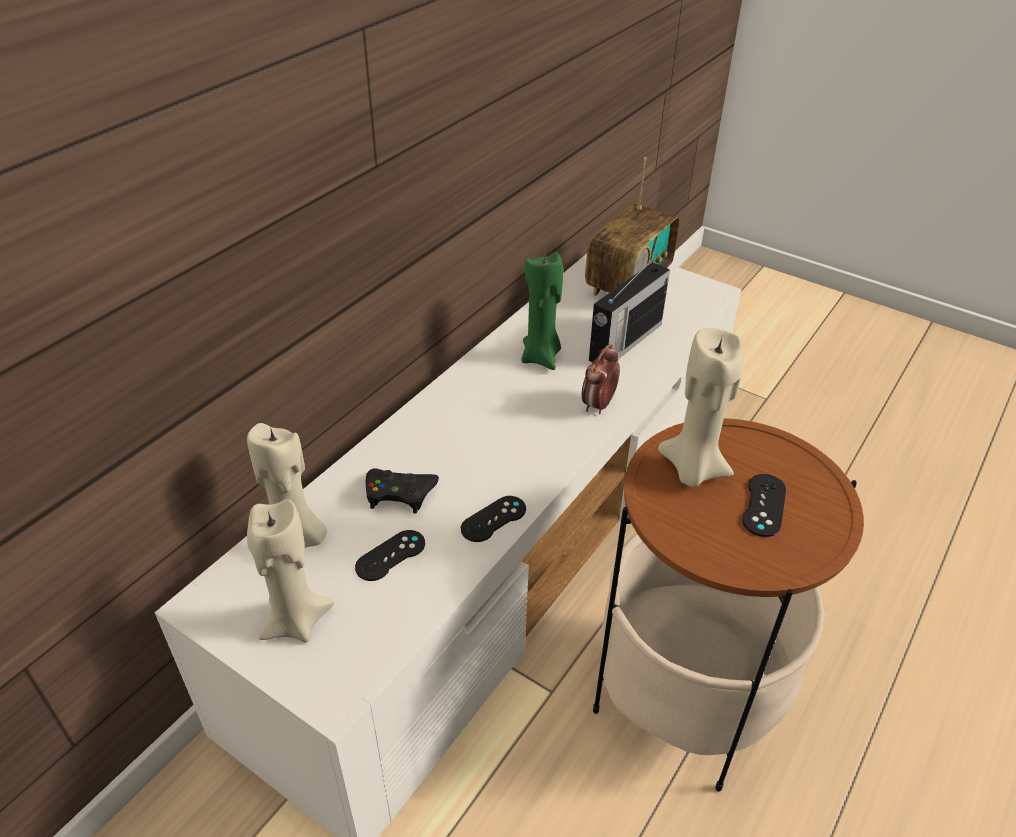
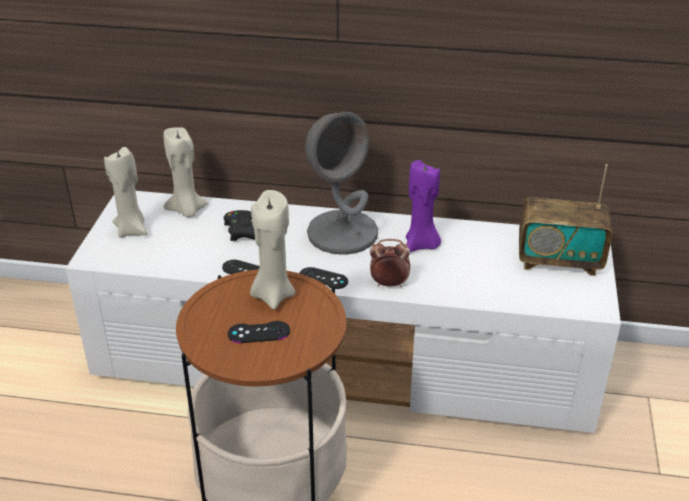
camera: 65 degrees right, 5 degrees down
(390, 555) = (194, 243): black game controller -> black game controller (323, 278)
(474, 407) = (343, 233): none -> grey table lamp
(541, 357) = (421, 245): green candle -> purple candle
(624, 343) = (475, 277): radio -> none

